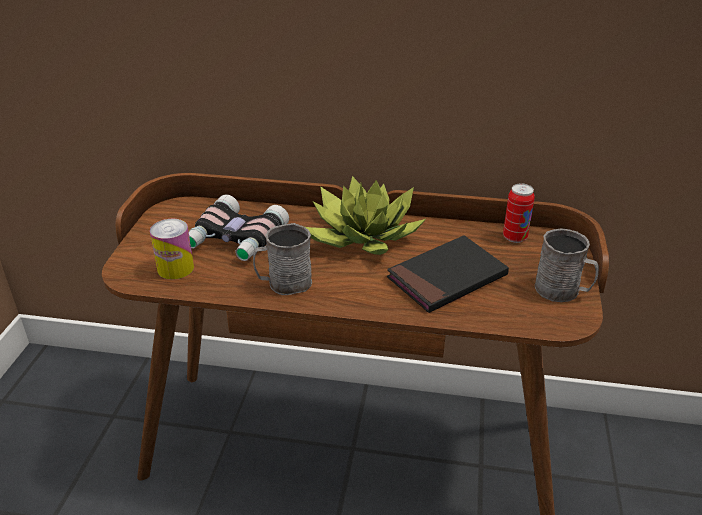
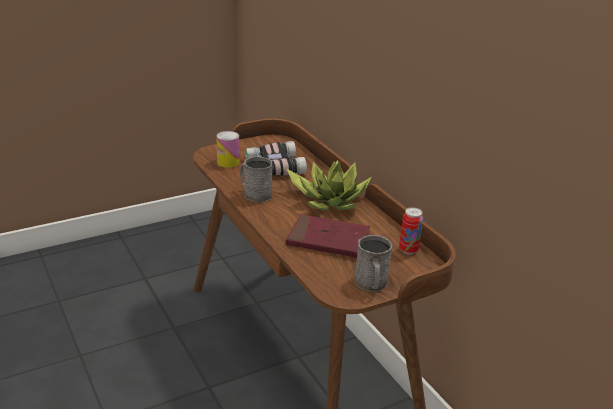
camera: 50 degrees right, 5 degrees down
(447, 278) = (328, 240): black book -> red book

